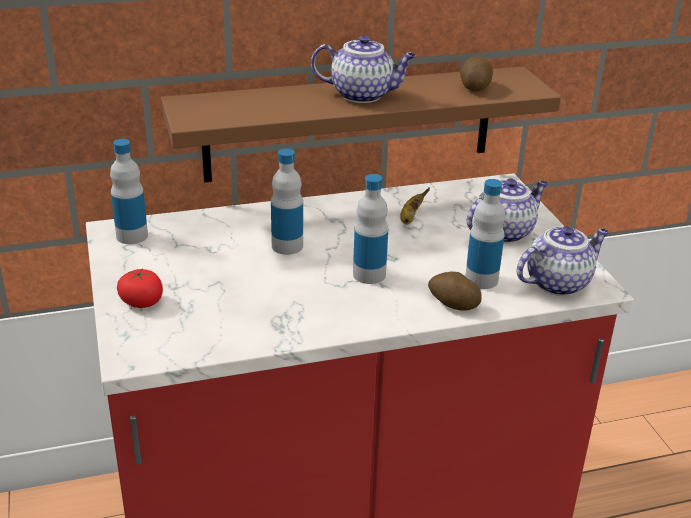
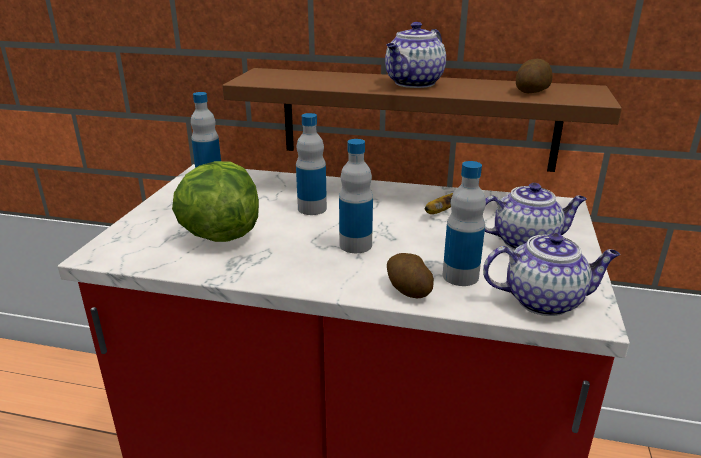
camera: 30 degrees right, 5 degrees down
(142, 301) = (158, 219): tomato -> none
(230, 300) = (220, 235): none -> lettuce
(363, 95) = (414, 84): teapot -> teapot turned 90 degrees clockwise

